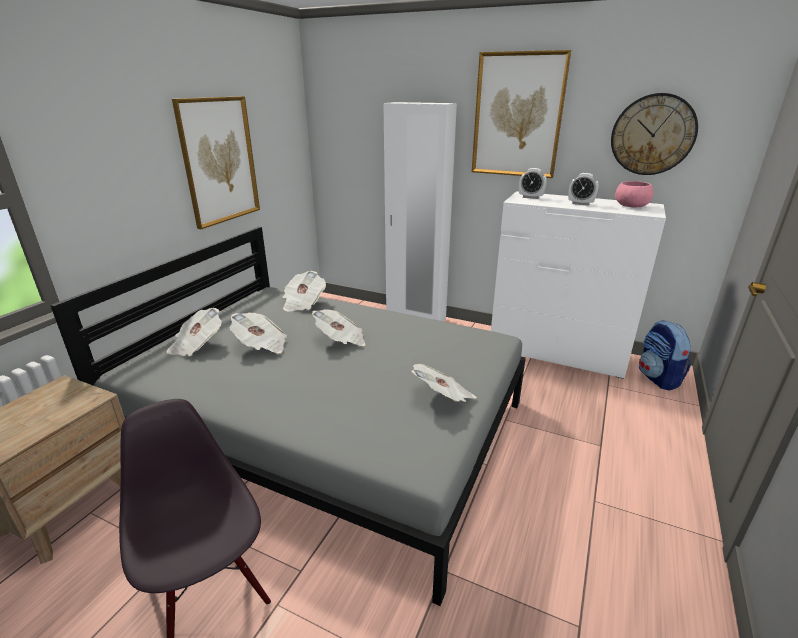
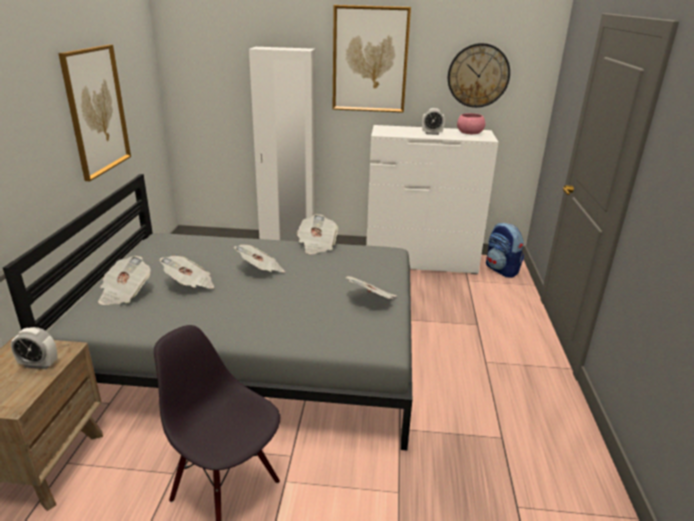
camera: 20 degrees left, 0 degrees up
(303, 303) = (203, 243): newspaper -> newspaper (317, 245)
(530, 197) = (389, 130): alarm clock -> alarm clock (39, 364)

